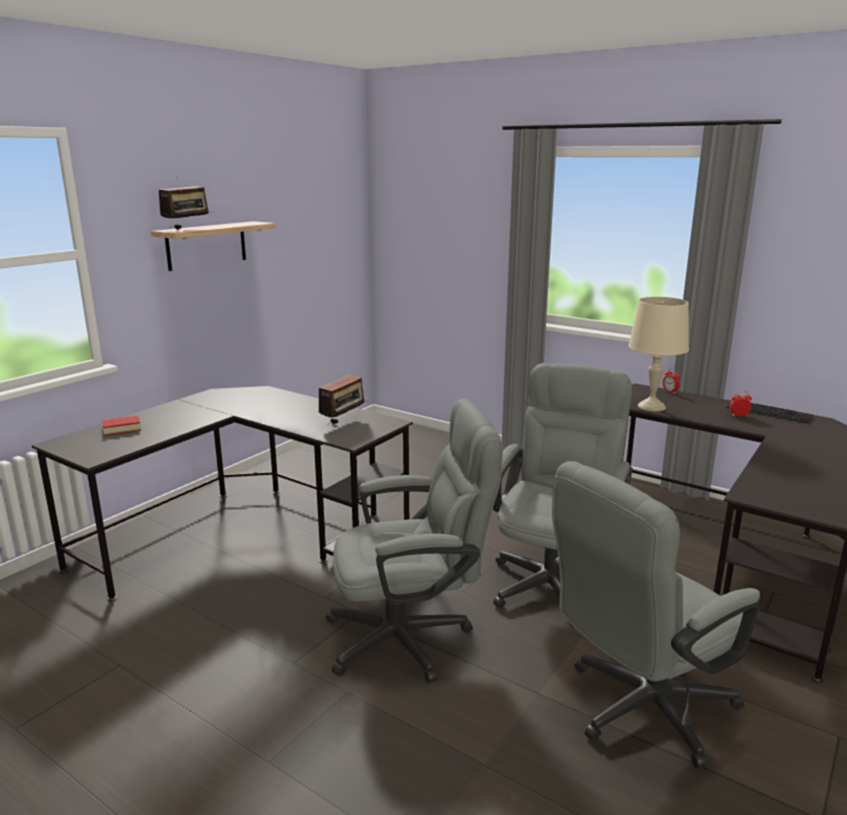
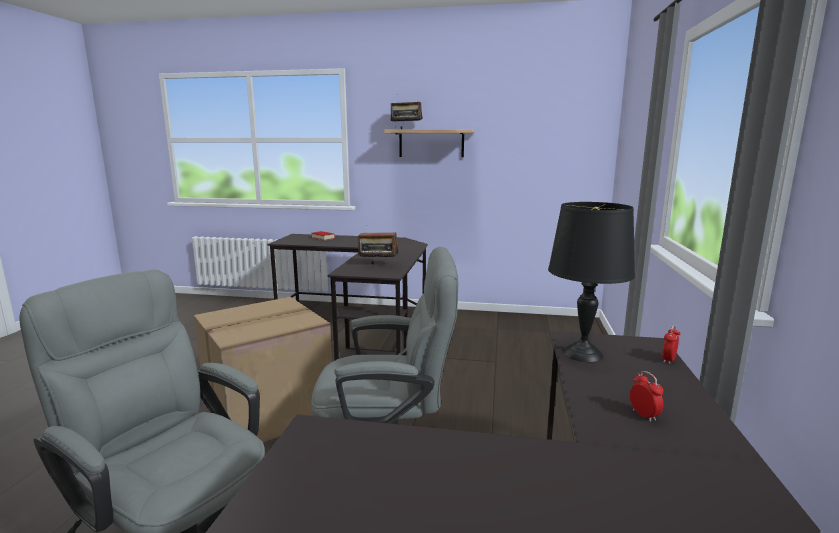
camera: 65 degrees right, 5 degrees down
(412, 637) = (267, 412): grey office chair -> cardboard box
(651, 406) = (582, 353): beige table lamp -> black table lamp
(770, 412) = (718, 445): keyboard -> none

